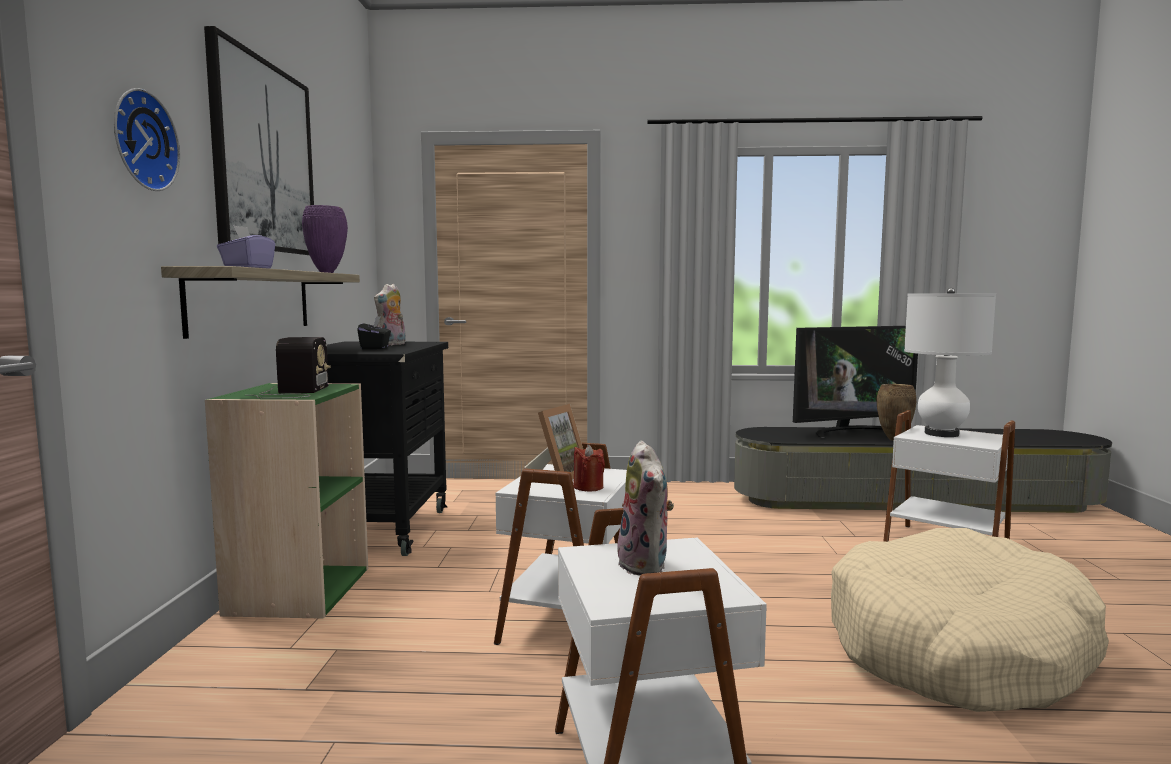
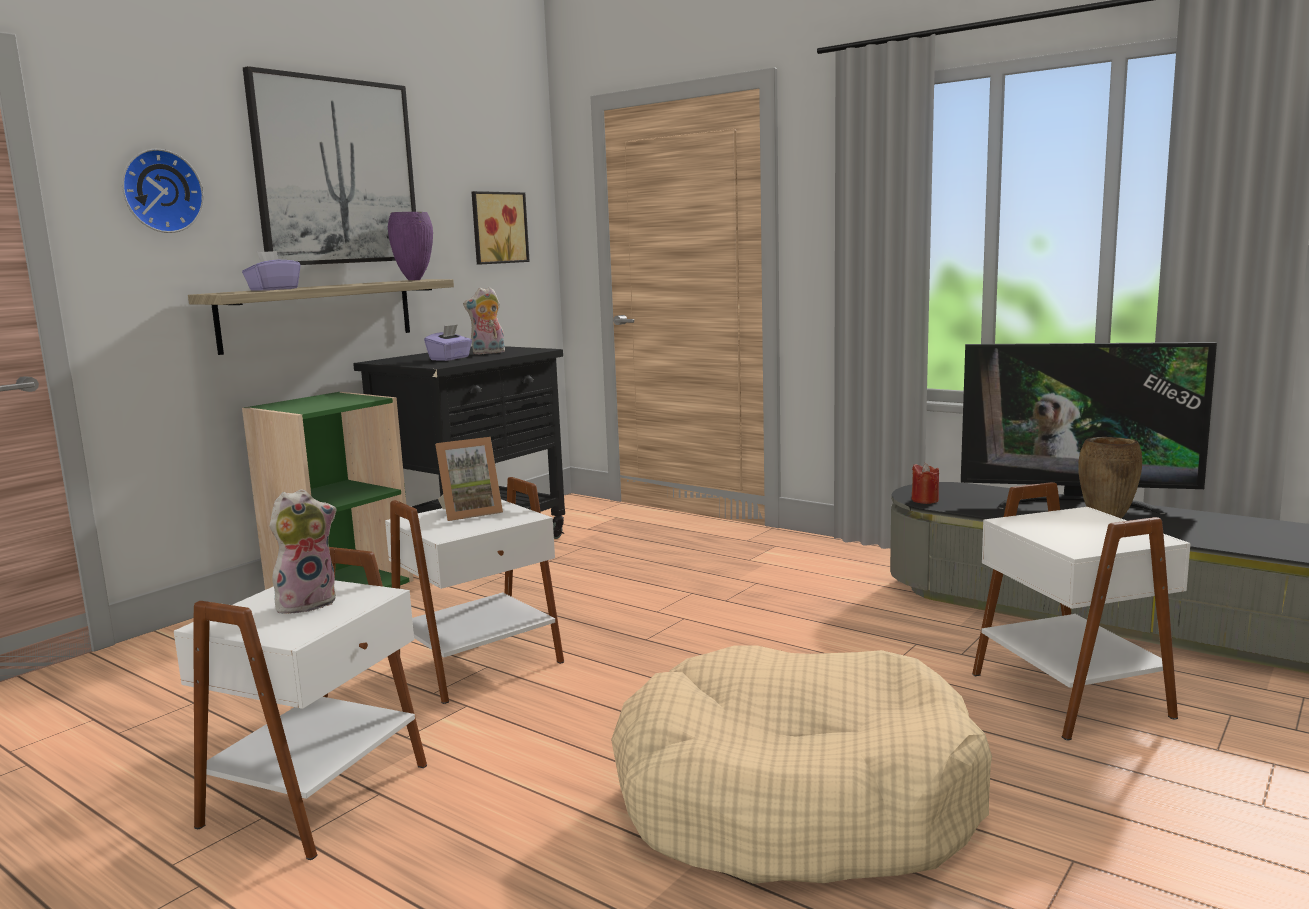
camera: 35 degrees right, 5 degrees up
(293, 392) = (315, 404): radio -> none
(350, 235) = (497, 228): none -> picture
(375, 348) = (450, 358): black tissue box -> purple tissue box
(588, 487) = (462, 527): red candle -> red candle (925, 500)
(647, 565) = (307, 603): plush toy -> plush toy turned 150 degrees counterclockwise
(941, 434) = (1071, 524): white table lamp -> none

